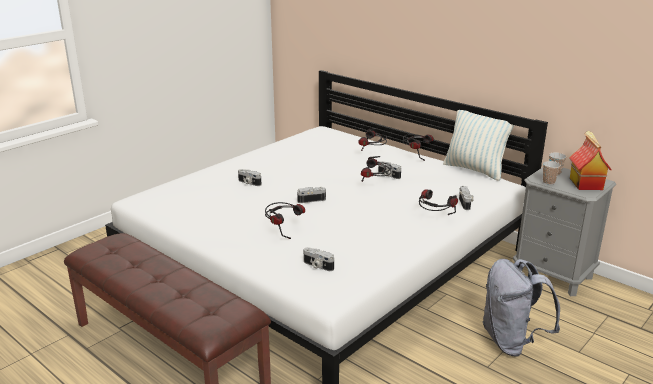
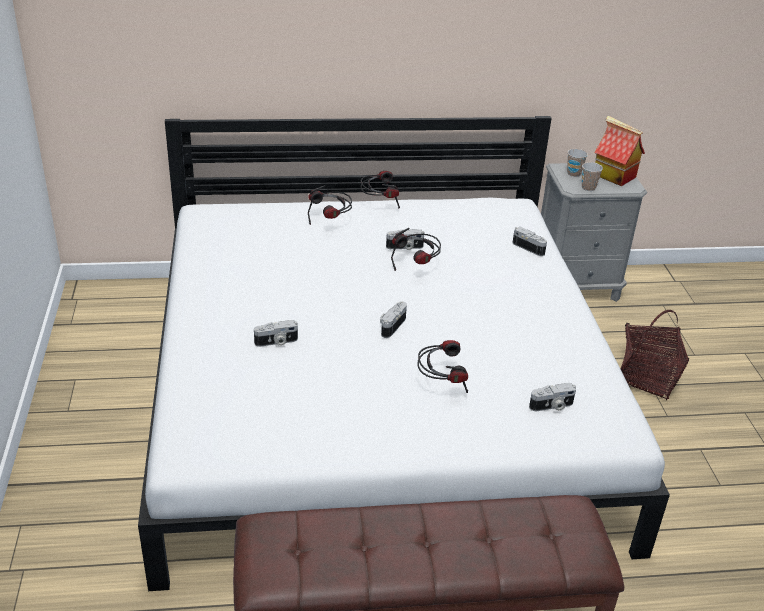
camera: 50 degrees left, 10 degrees up
(434, 219) = (537, 282): headphones -> none
(475, 170) = (462, 198): pillow -> none
(512, 342) = (647, 378): grey backpack -> basket

